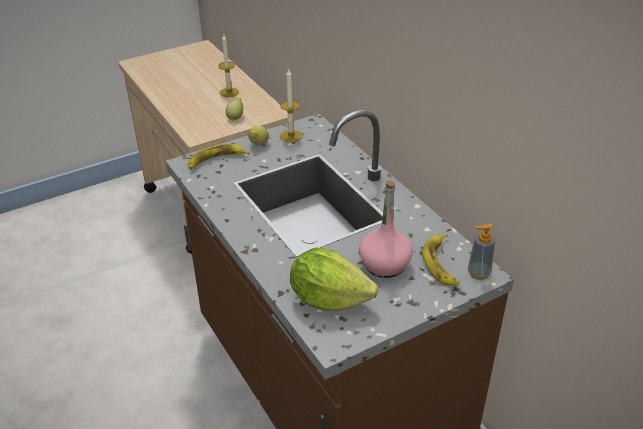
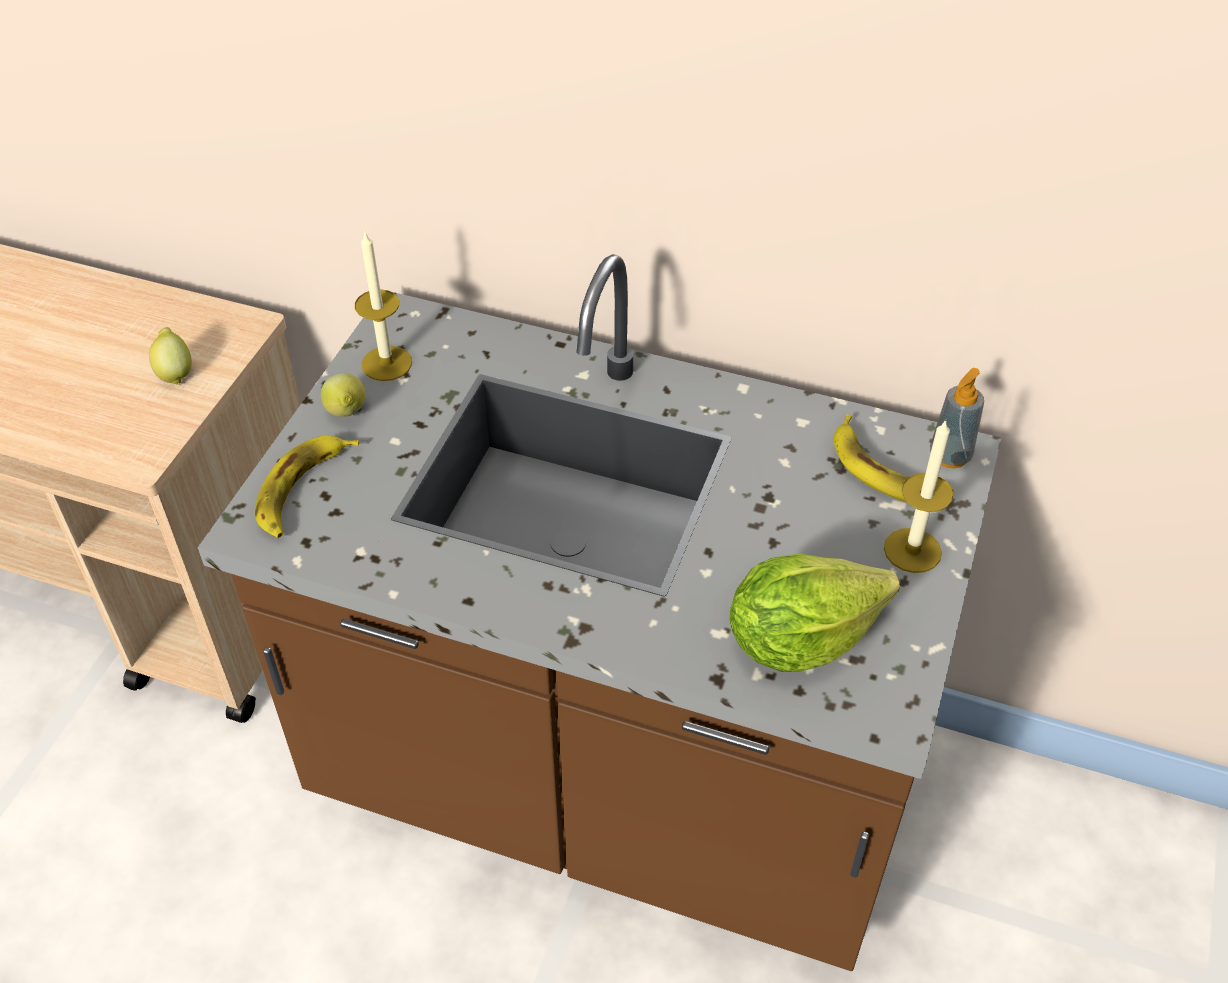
camera: 40 degrees left, 10 degrees up
(229, 92) = (97, 323): candle -> candle (912, 550)
(385, 264) = (812, 524): pink bottle -> none

